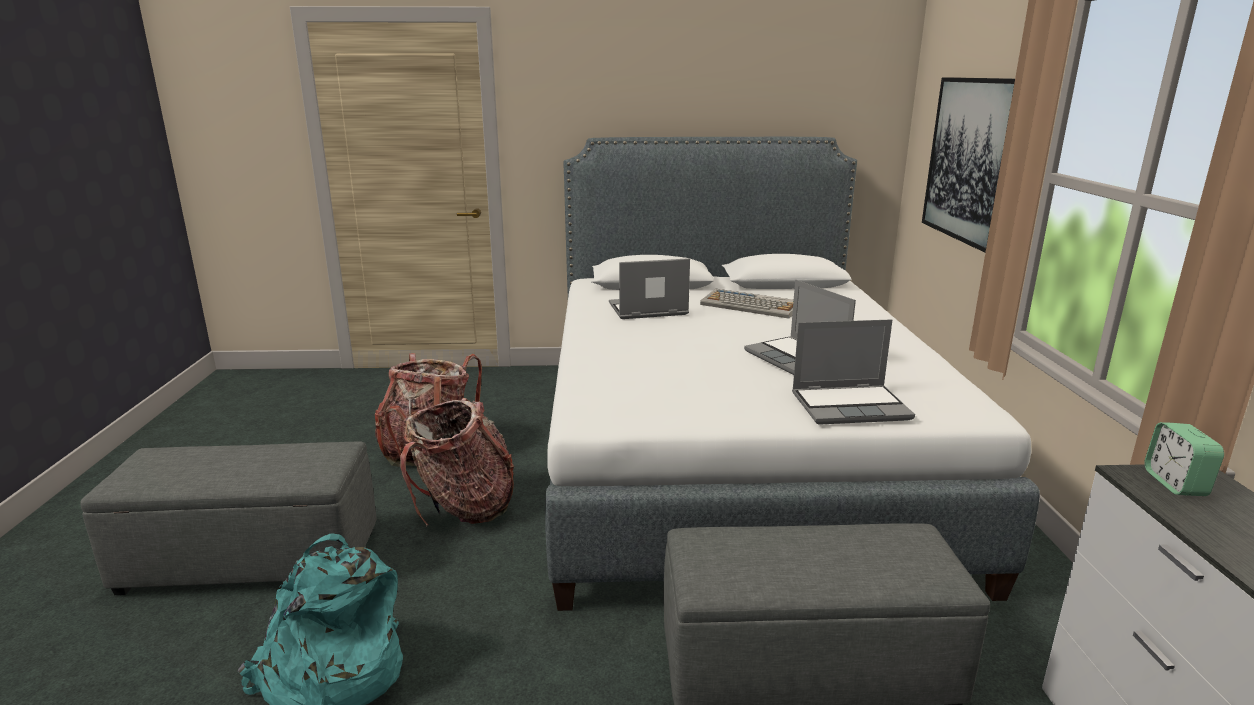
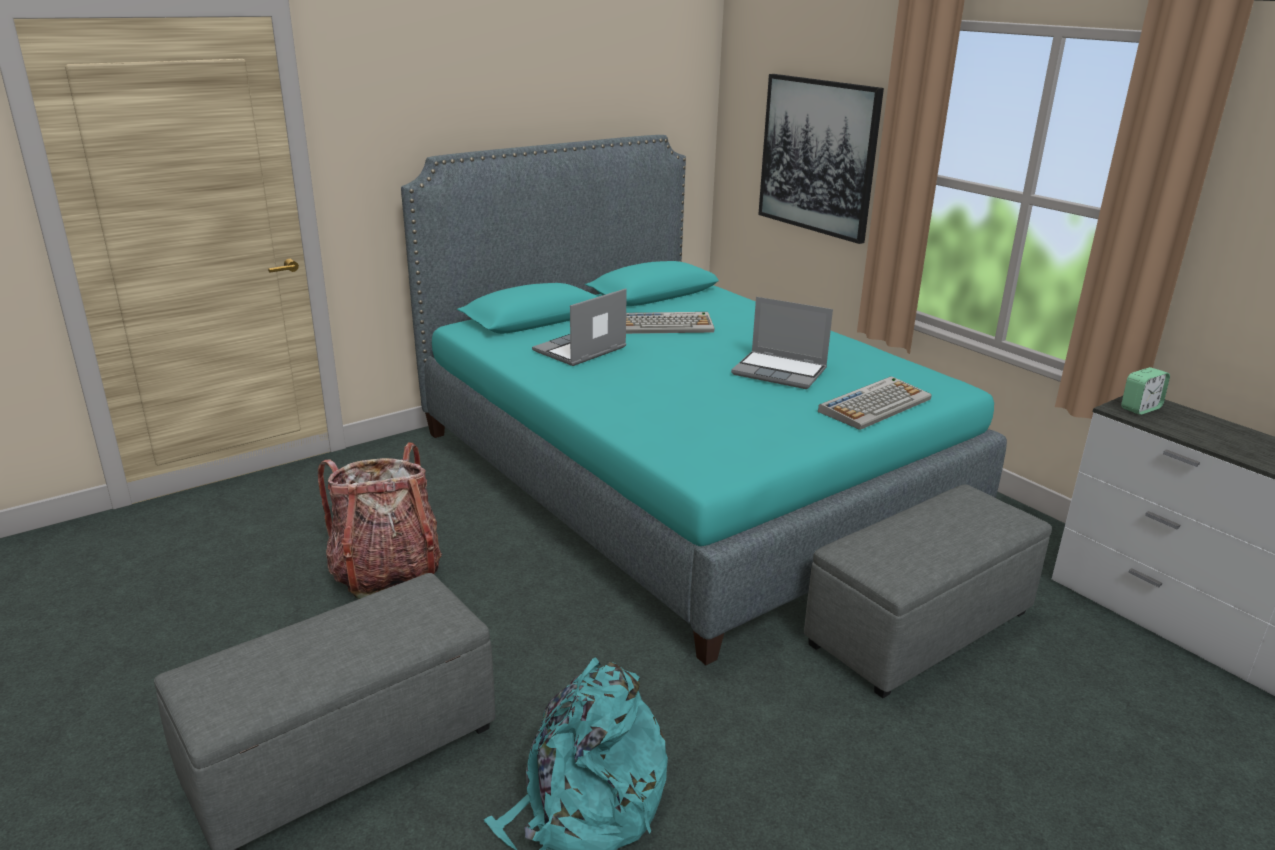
camera: 35 degrees left, 5 degrees up
(462, 507) = (500, 614): backpack -> none
(730, 452) = (680, 477): white bed -> turquoise bed
(851, 406) = (875, 404): laptop -> keyboard
(1175, 483) = (1140, 408): alarm clock -> alarm clock turned 90 degrees counterclockwise

